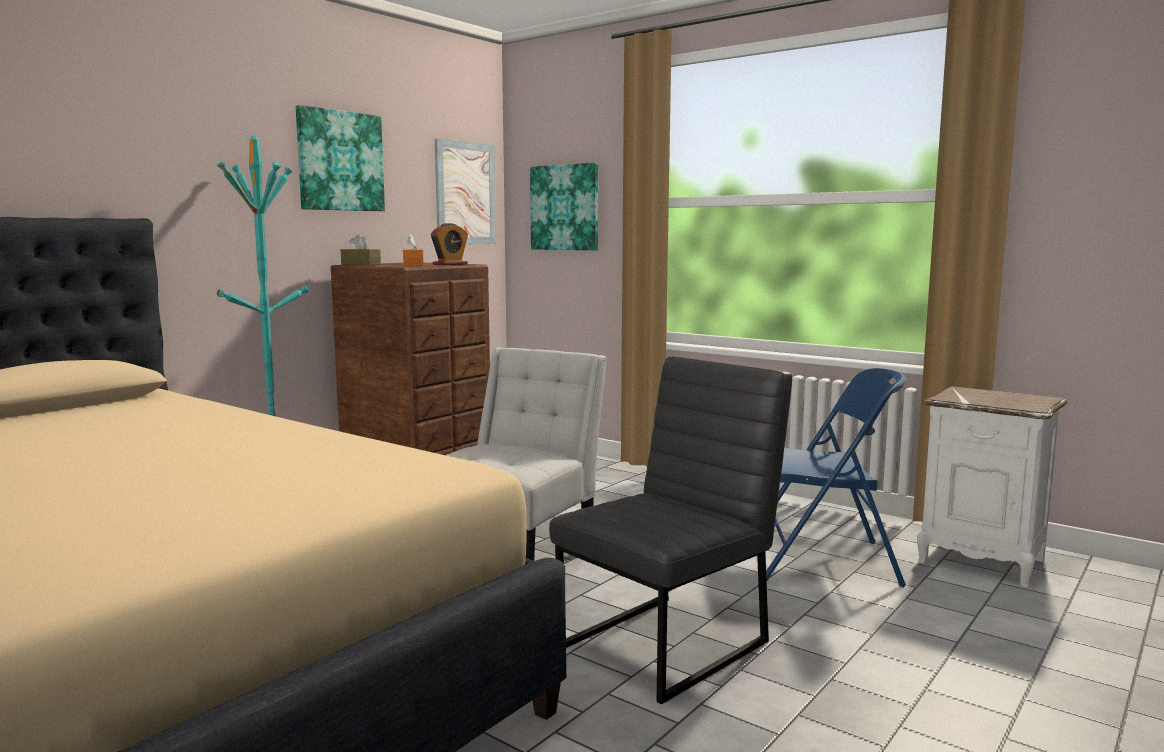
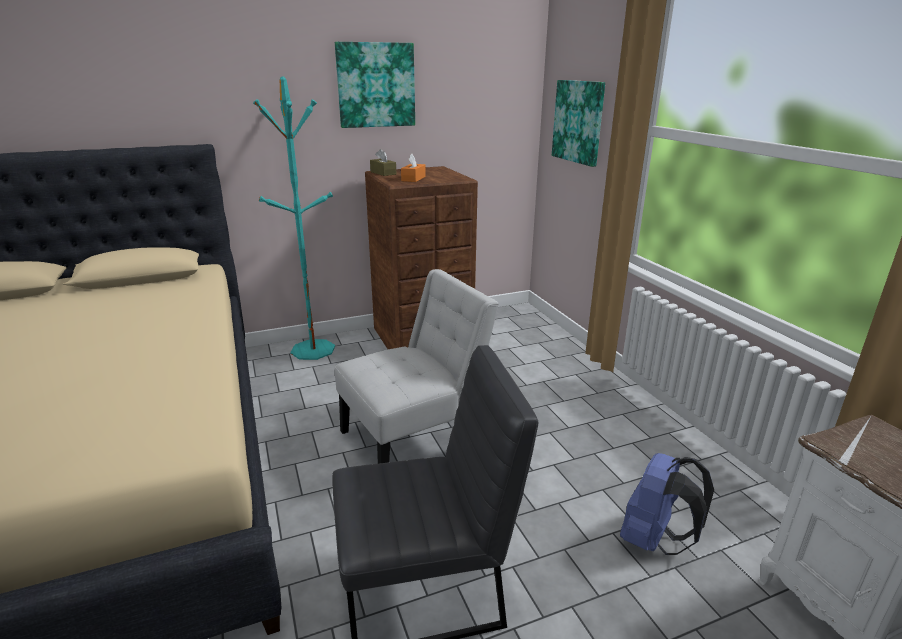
camera: 30 degrees right, 15 degrees up
(450, 264) = (444, 179): alarm clock -> none
(465, 193) = (499, 104): picture -> none
(821, 561) = (654, 540): blue chair -> blue backpack

